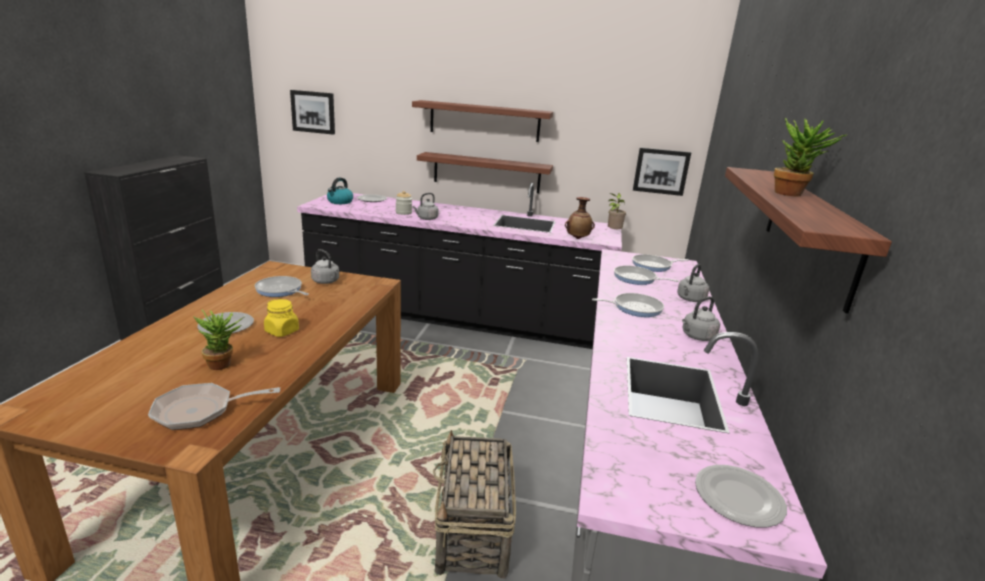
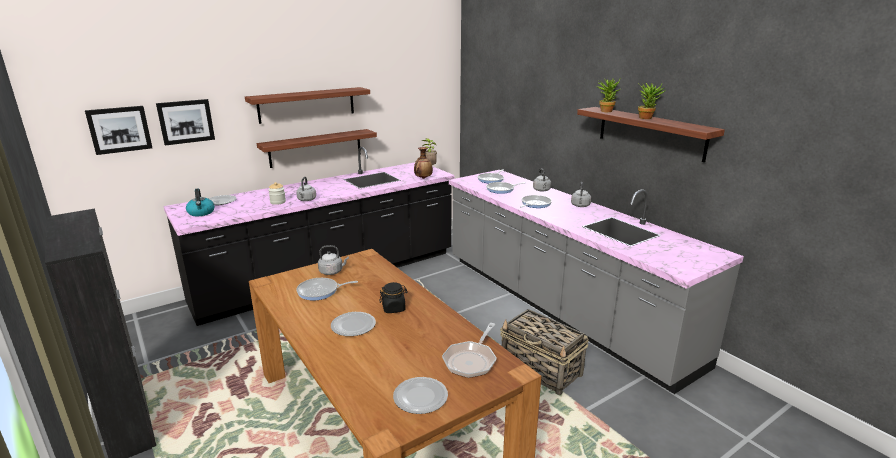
camera: 45 degrees left, 0 degrees up
(224, 364) = (416, 339): potted plant -> potted plant (606, 111)
(282, 331) = (394, 308): yellow jar -> black jar
(661, 171) = (437, 116): picture -> picture (186, 121)
(739, 499) = (701, 252): plate -> plate (421, 397)

